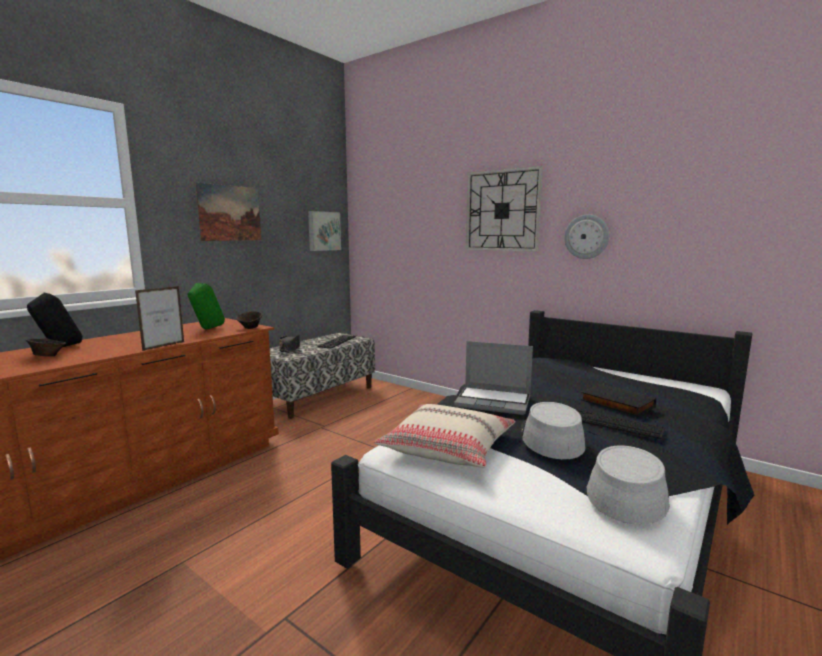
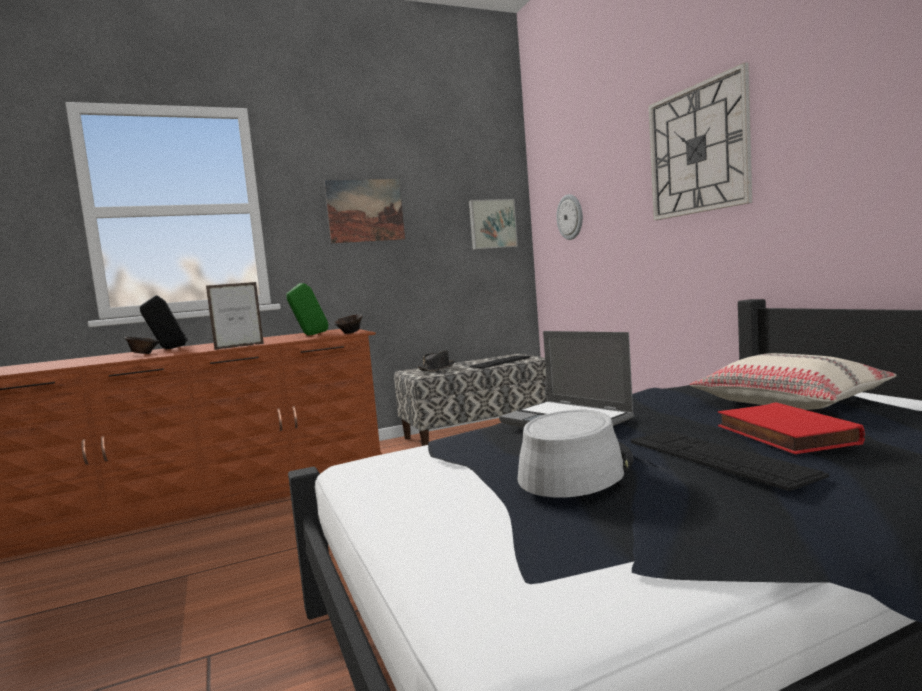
camera: 30 degrees right, 5 degrees down
(448, 447) = (424, 468): beige pillow -> beige pillow (790, 401)
(586, 236) = (826, 160): wall clock -> wall clock (570, 217)
(616, 404) = (782, 435): black book -> red book
(626, 492) = (580, 556): grey hat -> none

